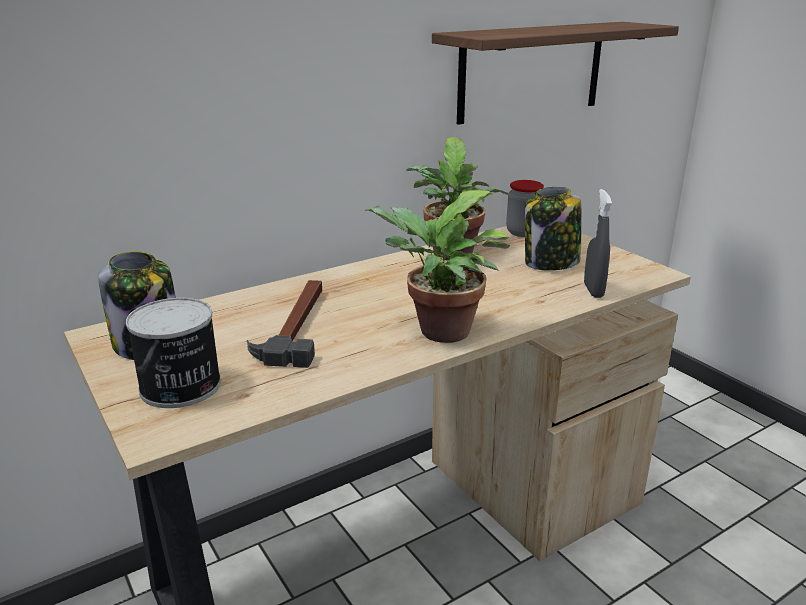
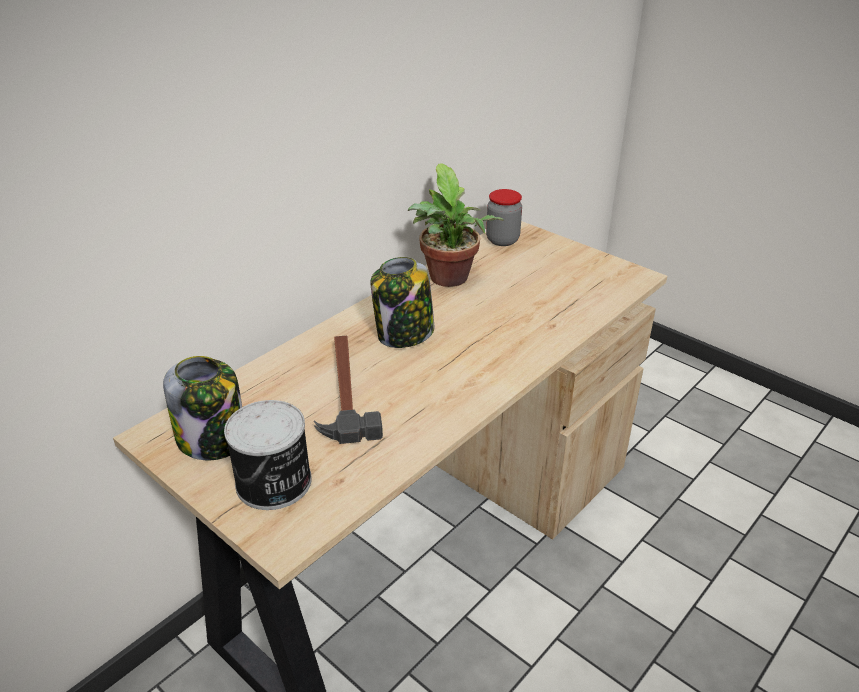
camera: 15 degrees left, 10 degrees up
(438, 332) = (478, 378): potted plant -> none
(532, 71) = (499, 80): shelf -> none
(550, 263) = (543, 277): jar -> jar (404, 334)
(593, 290) = (592, 306): grey spray bottle -> none

